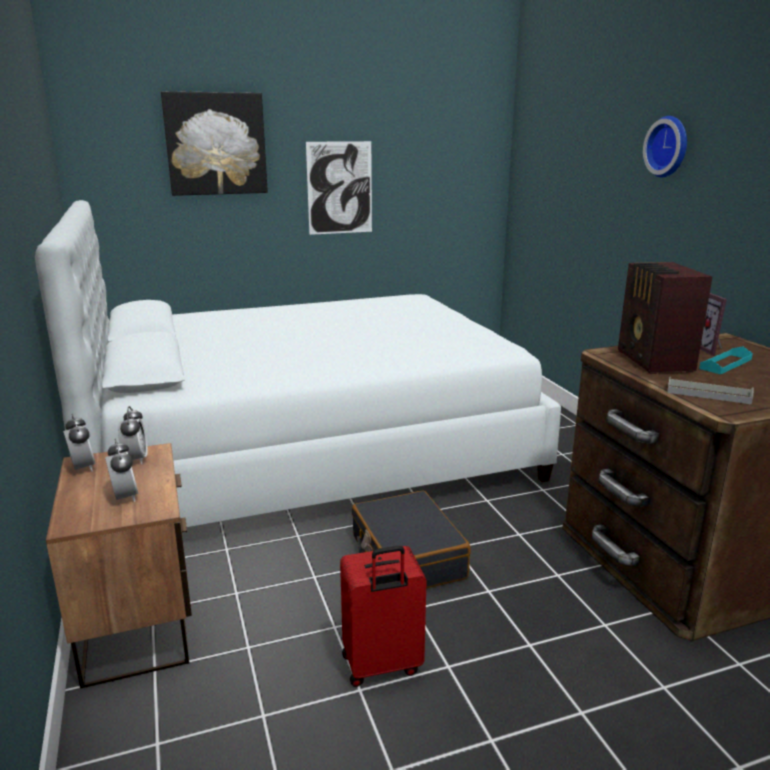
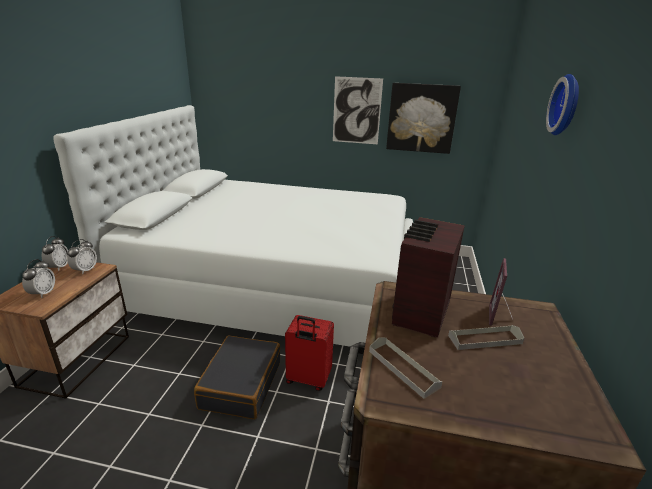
camera: 30 degrees right, 5 degrees up
(216, 144) = (276, 75): picture -> picture (421, 118)
(381, 666) = (138, 456): red suitcase -> red suitcase (308, 379)
(725, 364) = (485, 339): turquoise tray -> grey tray

